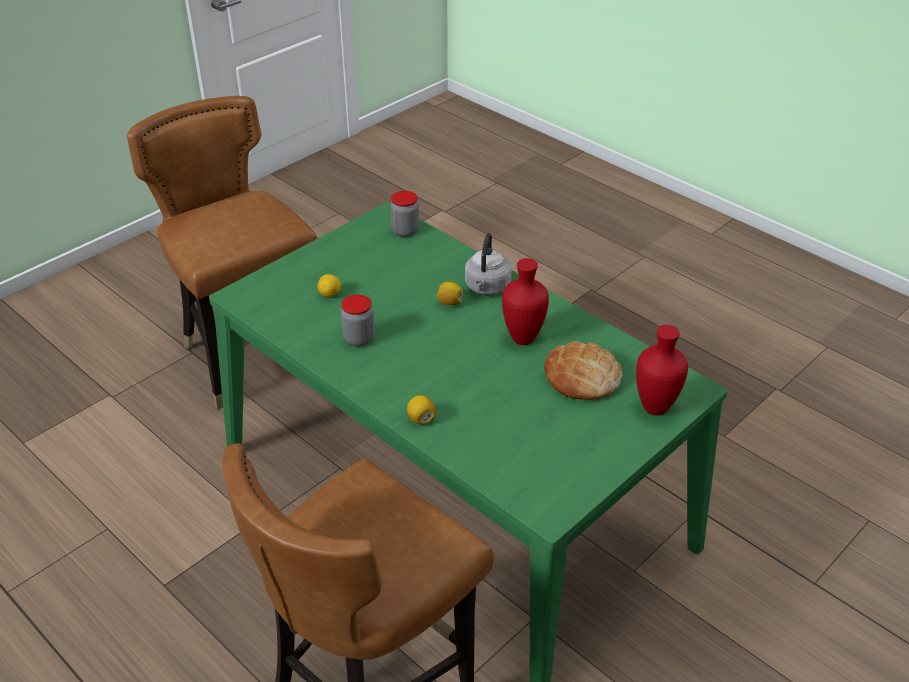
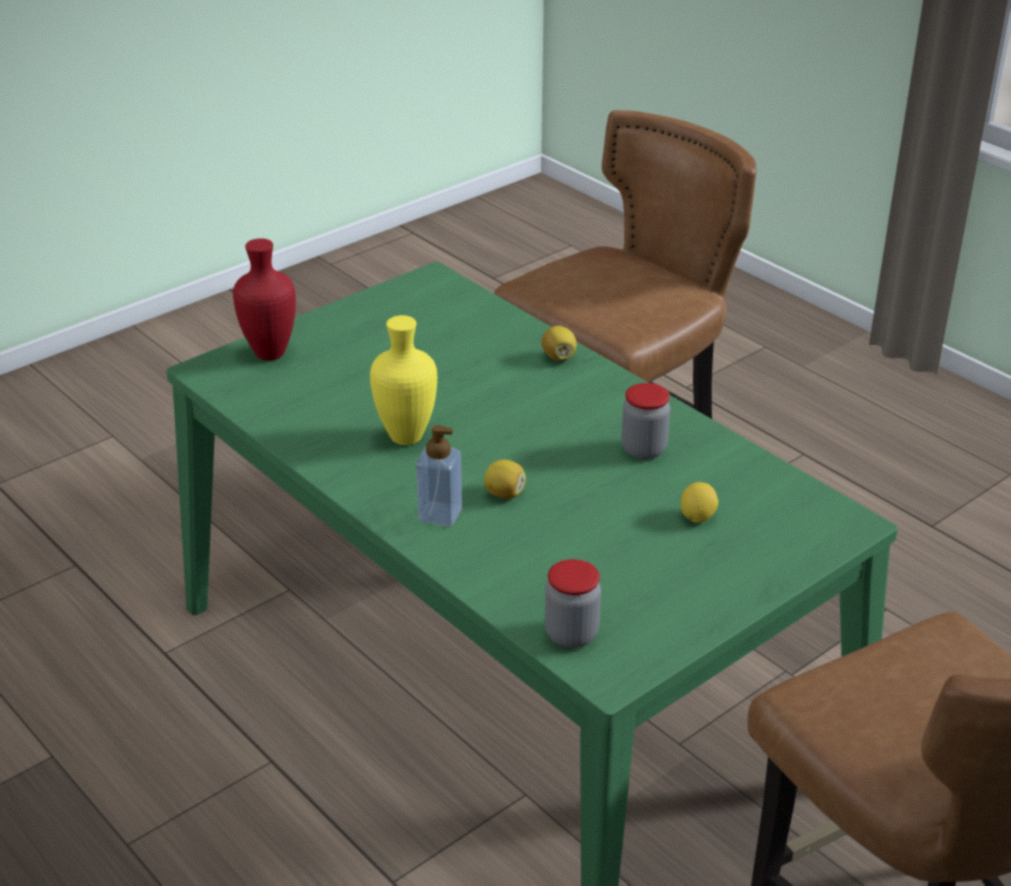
camera: 175 degrees left, 5 degrees down
(487, 288) = (440, 514): grey kettle -> soap dispenser
(524, 339) = (404, 437): red vase -> yellow vase
(582, 377) = (343, 388): bread -> none

